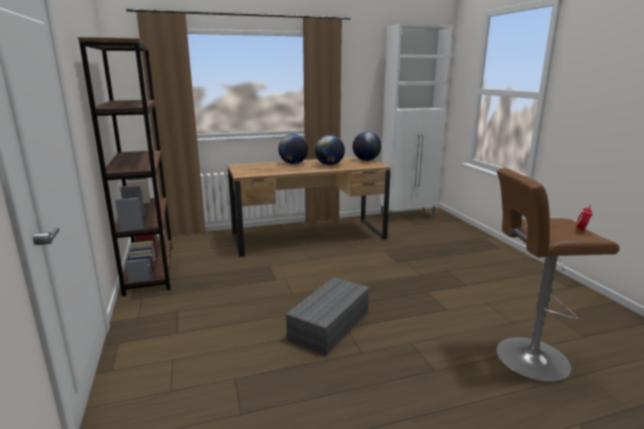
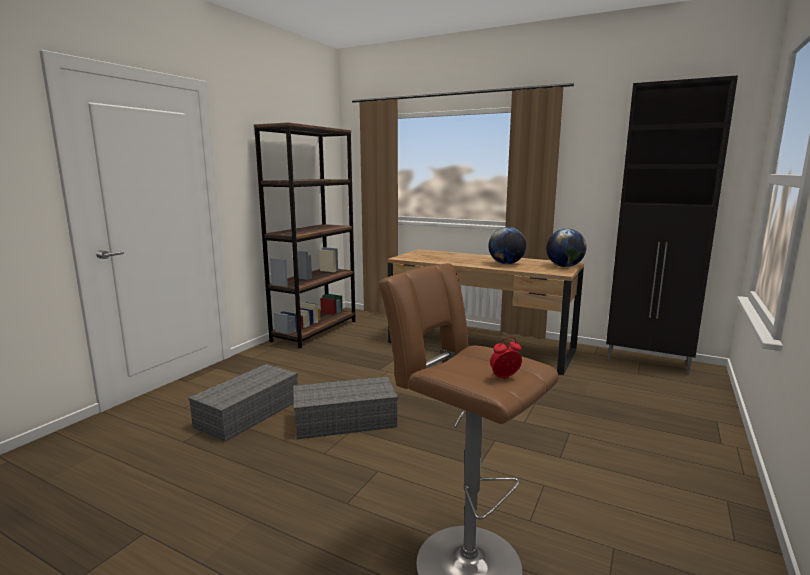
camera: 45 degrees right, 5 degrees down
(245, 360) = (248, 412): none -> grey storage box
(293, 163) = (475, 257): globe -> none
(408, 216) = (648, 362): white cabinet -> black cabinet

